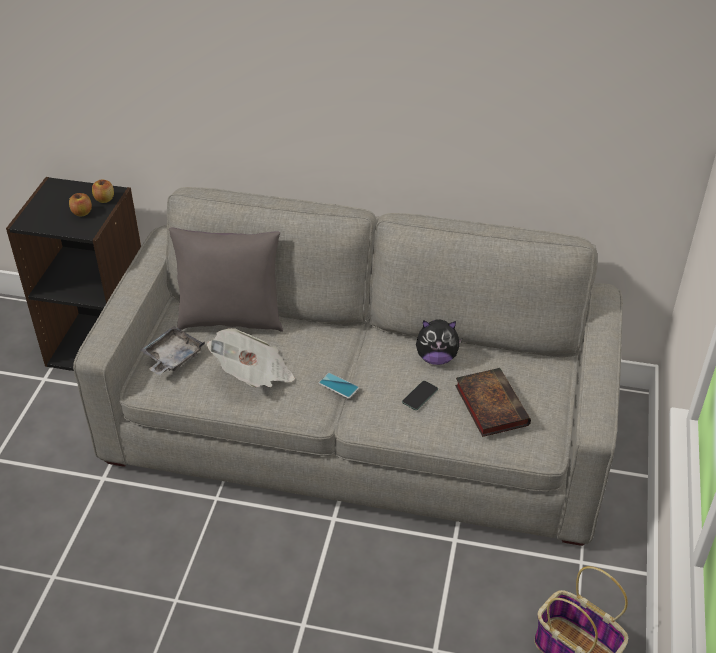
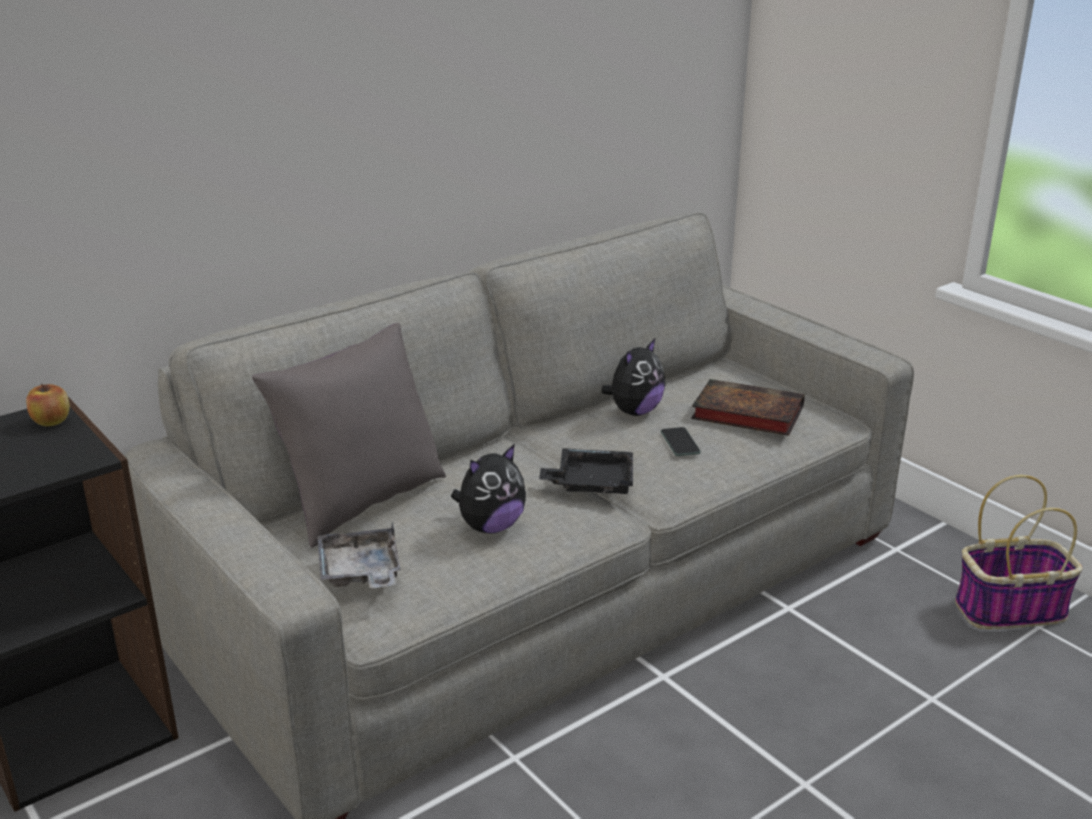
camera: 50 degrees left, 15 degrees down
(82, 213) = (42, 447): apple -> none
(253, 375) = (490, 526): newspaper -> plush toy
(338, 386) = (591, 483): phone -> black tray

